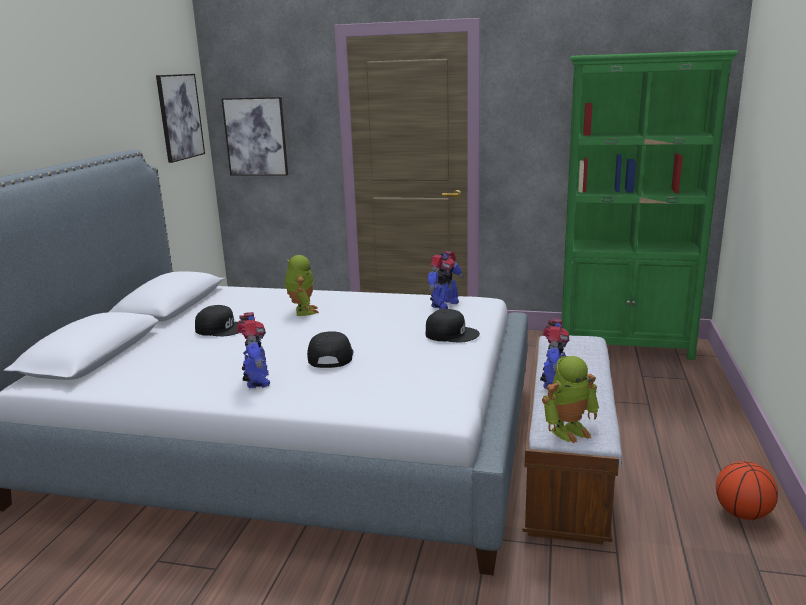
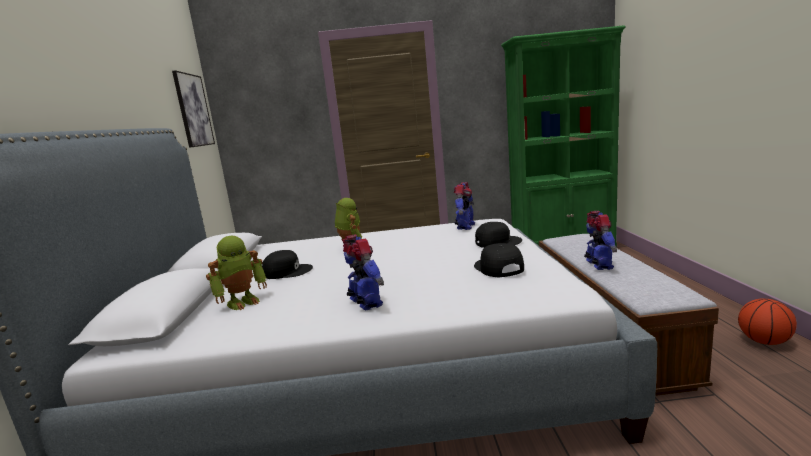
camera: 15 degrees left, 5 degrees down
(256, 136) = (257, 127): picture -> none
(330, 356) = (416, 272): black cap -> black cap (497, 267)
(569, 430) = (659, 294): toy robot -> toy robot (243, 302)

